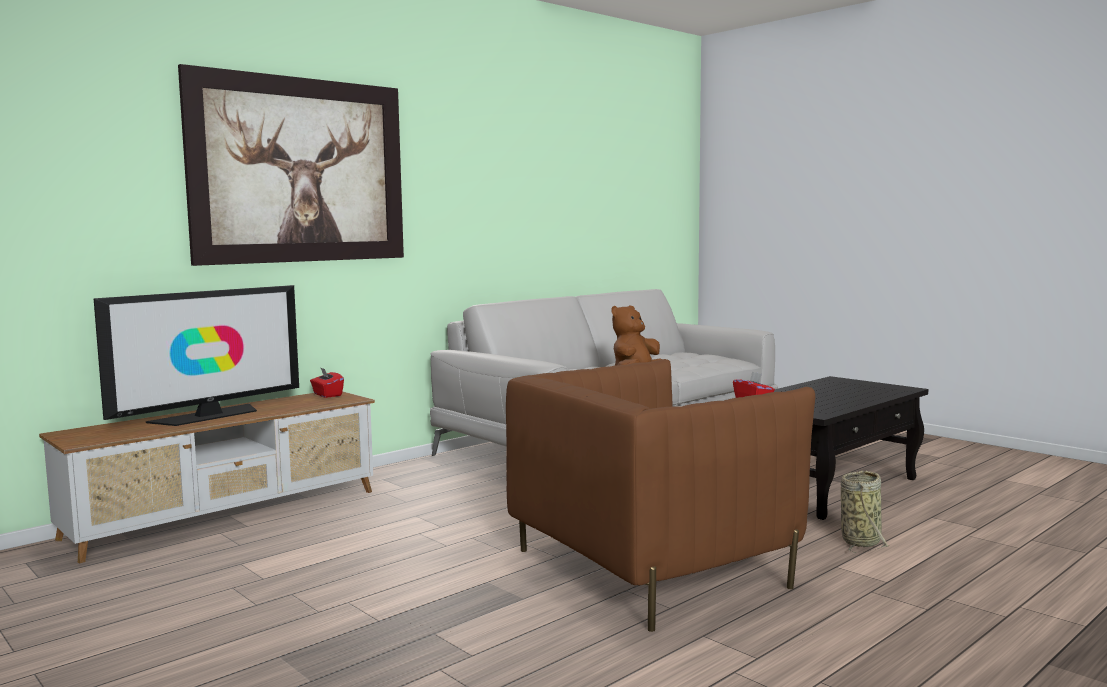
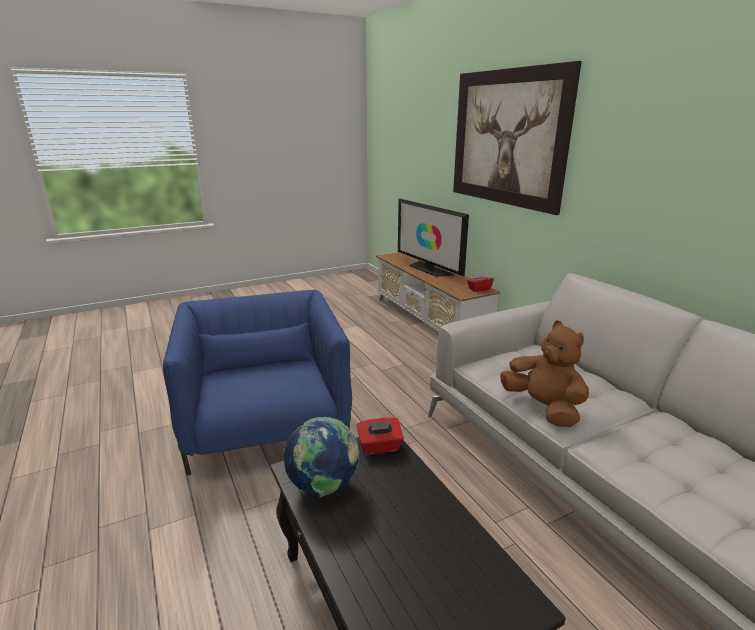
camera: 105 degrees right, 15 degrees up
(651, 567) = (267, 428): brown armchair -> blue armchair
(821, 407) = (323, 487): none -> globe
(861, 541) = (224, 558): basket -> none

